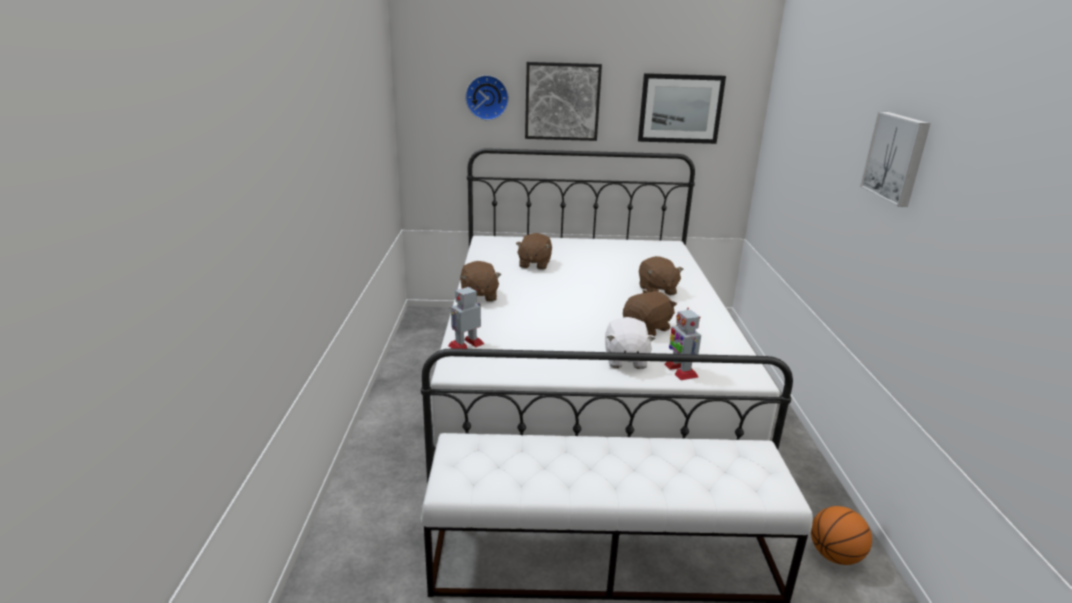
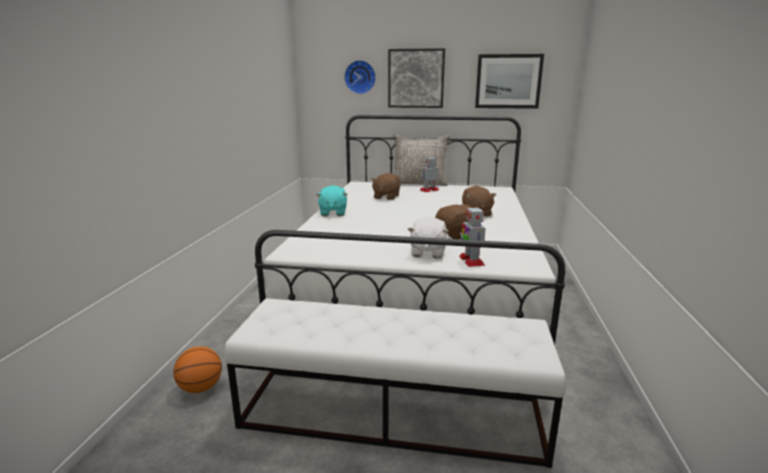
camera: 10 degrees right, 5 degrees down
(466, 344) = (305, 238): toy robot -> toy robot (429, 190)
(479, 296) = (332, 213): brown plush toy -> turquoise plush toy
(566, 238) = (419, 183): none -> grey pillow
(834, 555) = (606, 432): basketball -> basketball (201, 388)
(897, 157) = (664, 75): picture -> none

